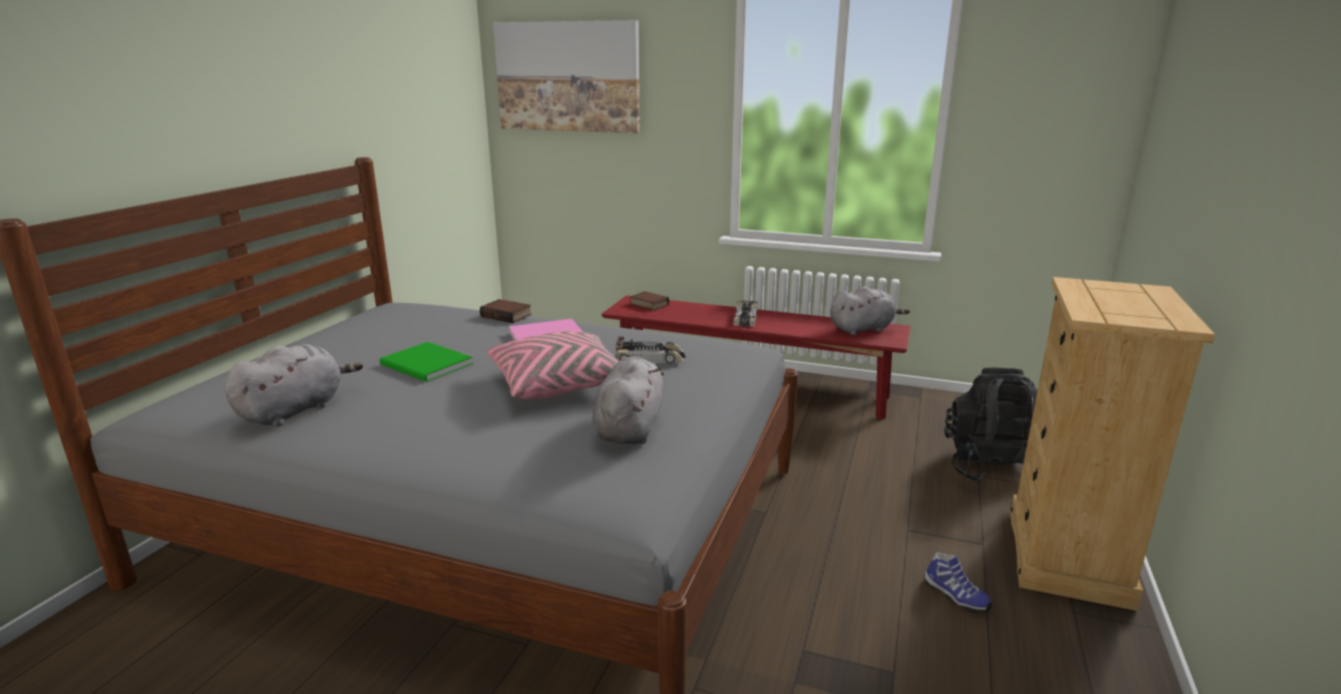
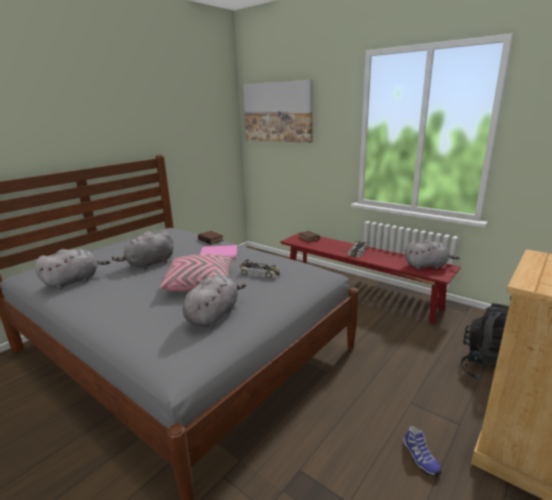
camera: 20 degrees right, 0 degrees up
(426, 365) = (149, 264): green book -> grey plush toy

